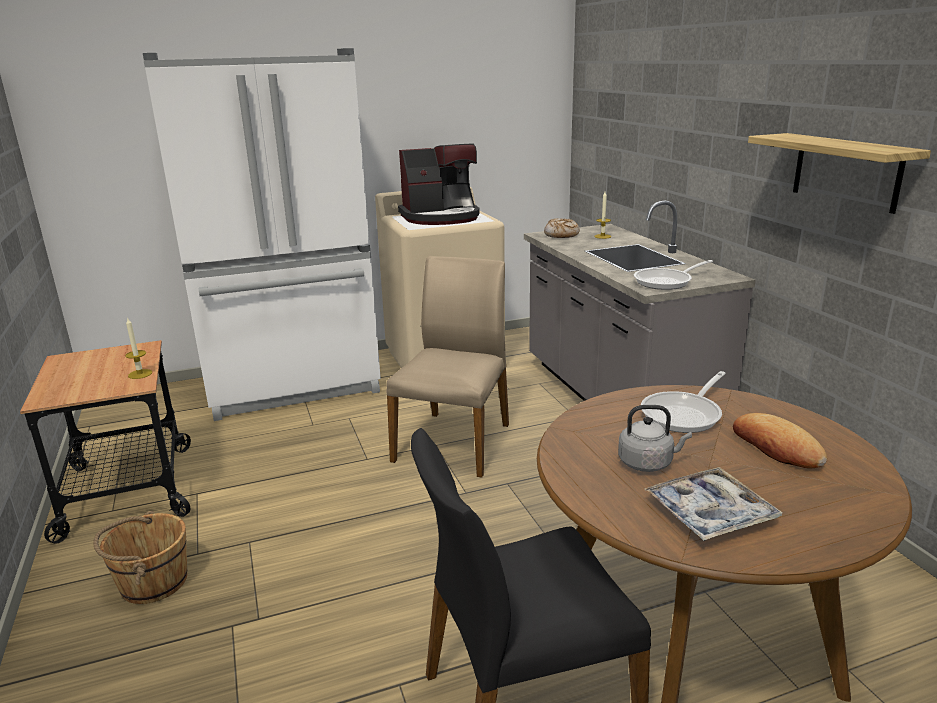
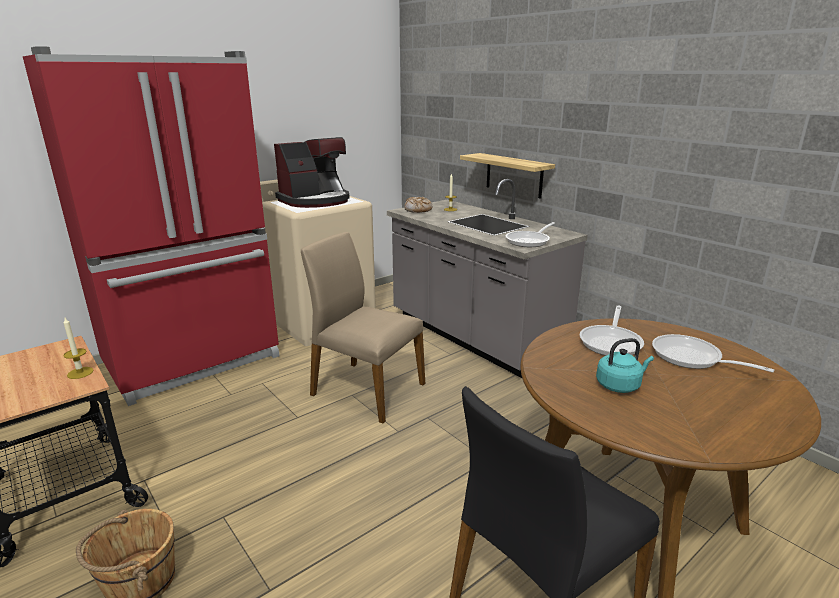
camera: 20 degrees left, 0 degrees up
(294, 386) = (195, 362): white fridge -> red fridge
(454, 441) = (366, 389): beige chair -> beige chair turned 60 degrees counterclockwise
(648, 463) = (620, 385): grey kettle -> turquoise kettle
(710, 513) = (695, 417): tray -> none
(776, 447) = (692, 358): bread -> frying pan
(846, 171) = (661, 151): shelf -> shelf (514, 175)

